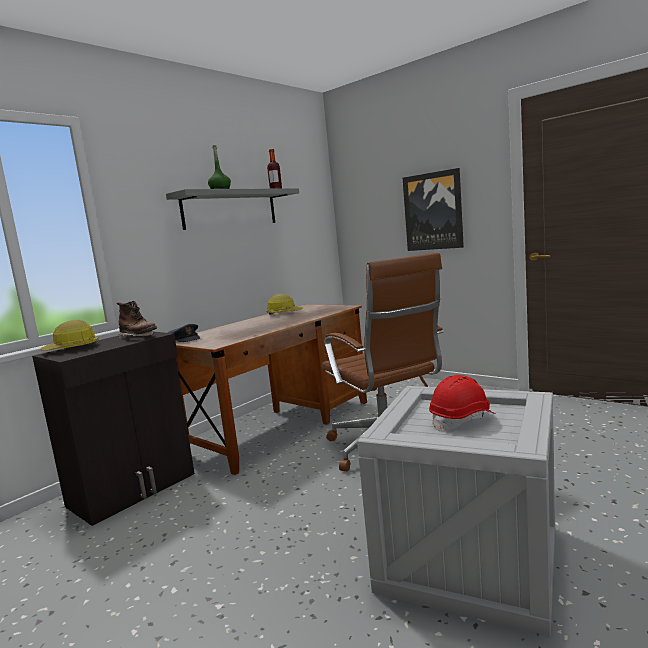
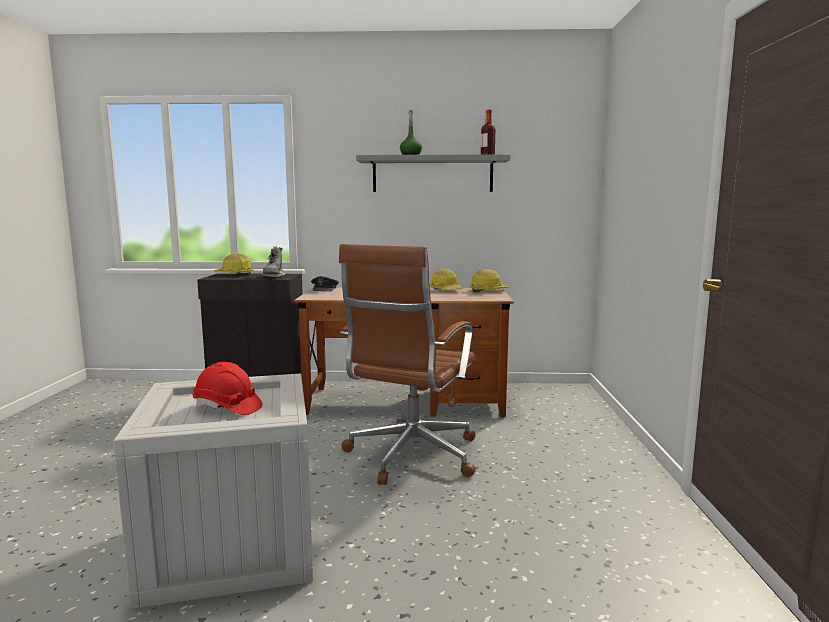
camera: 50 degrees right, 0 degrees up
(139, 337) = (273, 277): brown boot -> grey boot
(311, 306) = (488, 291): none -> hard hat
(433, 211) = (654, 195): picture -> none

